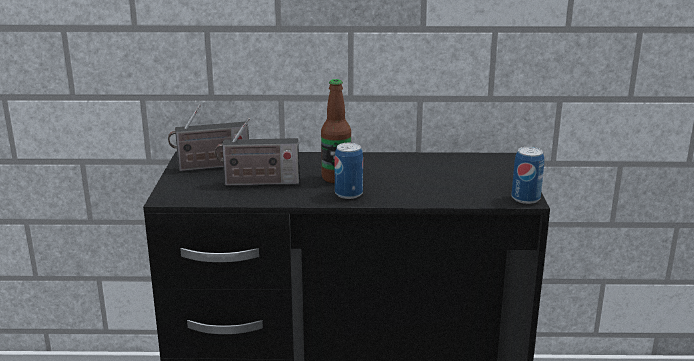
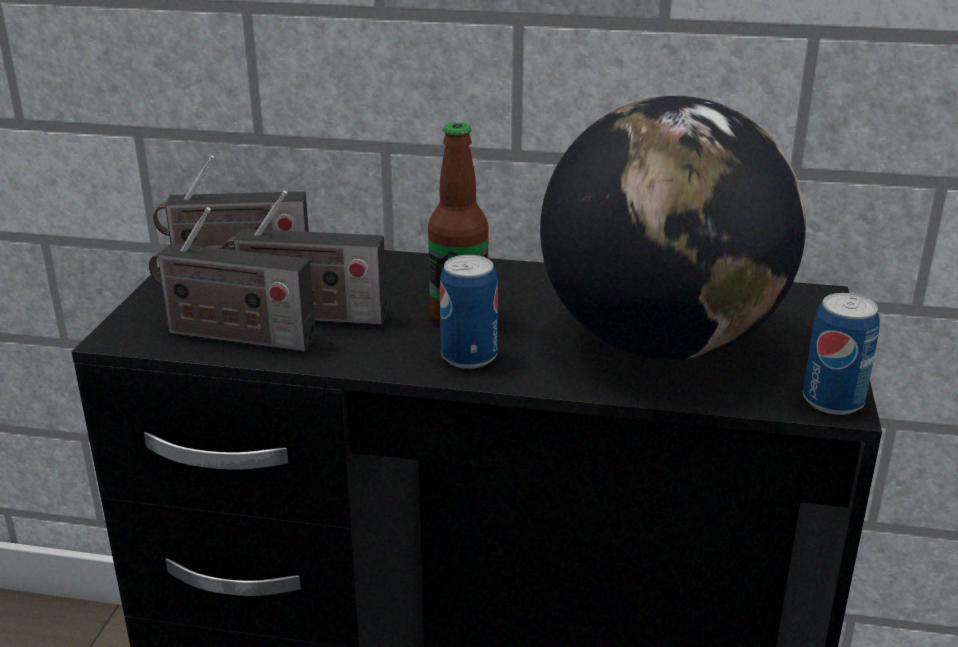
camera: 10 degrees right, 5 degrees up
(225, 194) = (233, 336): none -> radio
(439, 182) = (660, 343): none -> globe

